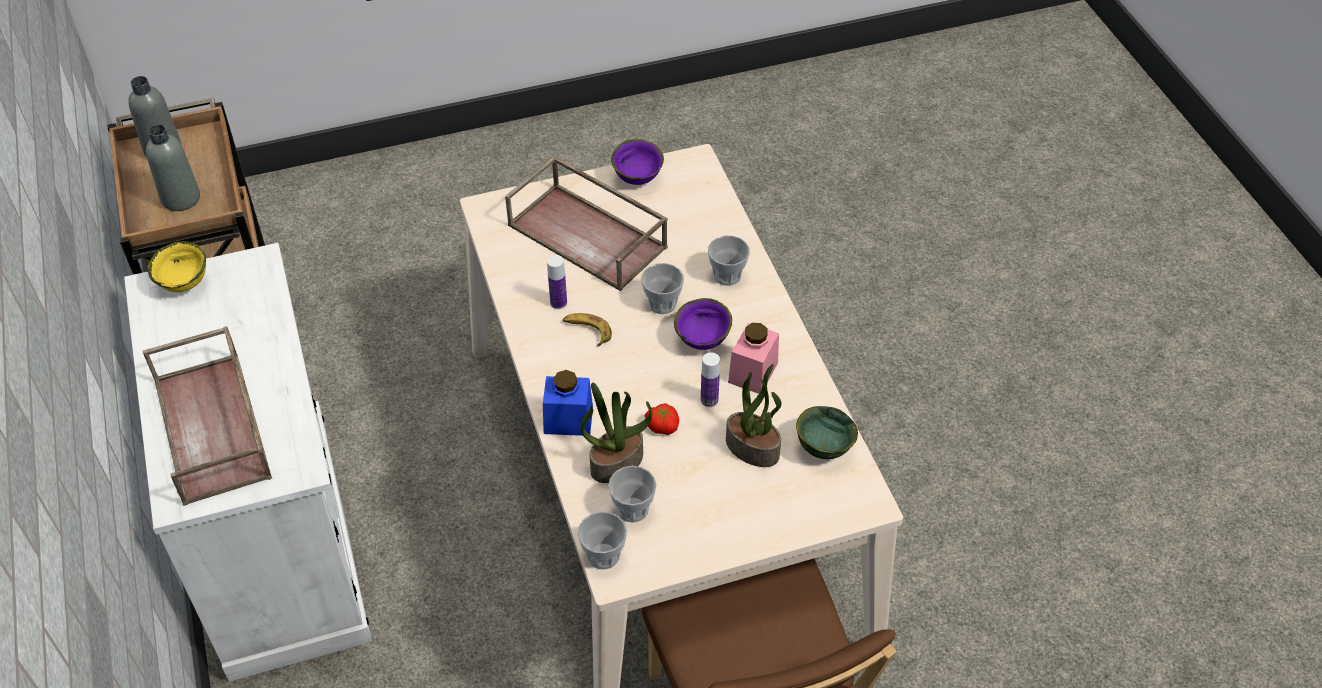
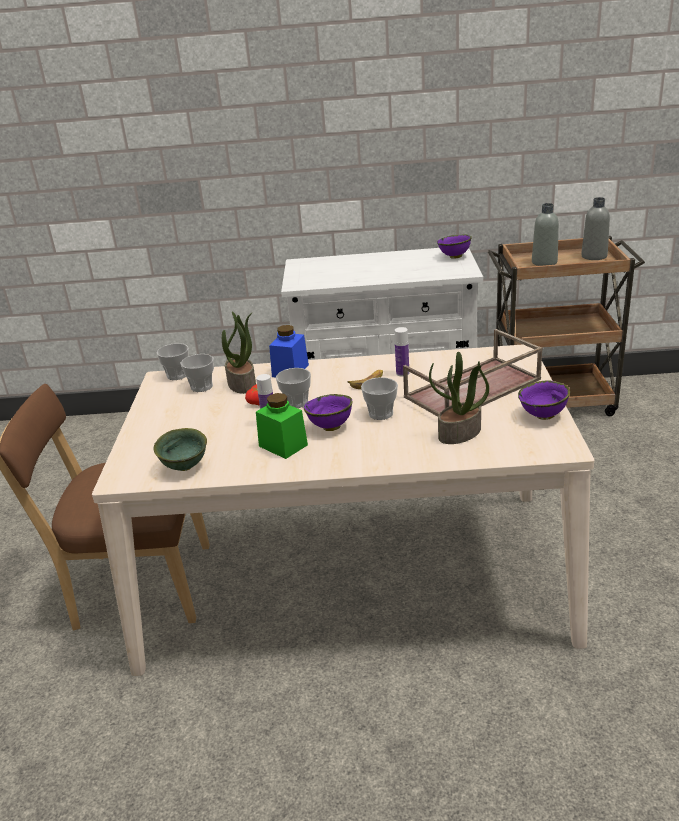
camera: 110 degrees right, 20 degrees down
(186, 284) = (454, 257): yellow bowl -> purple bowl
(214, 428) = (339, 267): brown tray -> none
(727, 275) = (399, 447): cup -> cup (296, 402)
(753, 372) = (283, 445): pink jar -> green jar
(753, 448) = (211, 436): potted plant -> potted plant (459, 434)

